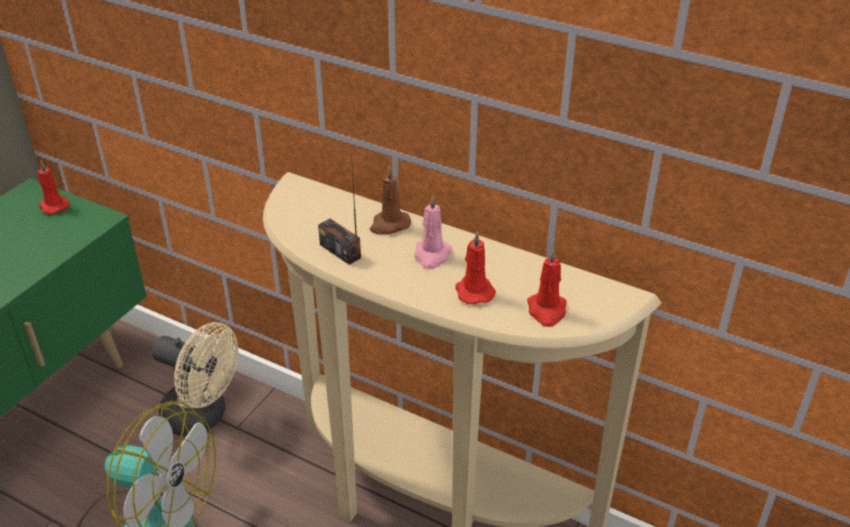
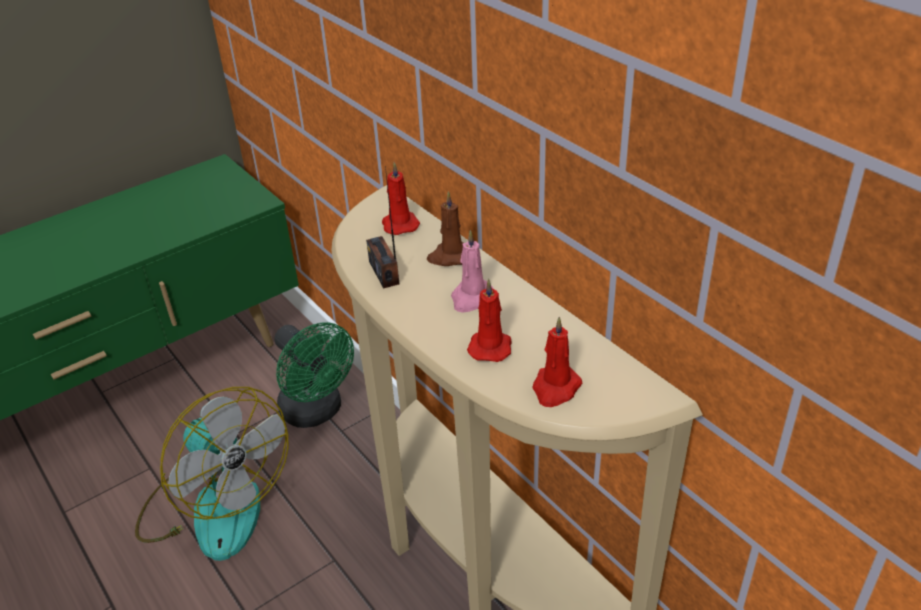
camera: 25 degrees right, 0 degrees up
(53, 205) = (228, 182): red candle -> red candle (399, 224)
(203, 417) = (317, 412): beige fan -> green fan

